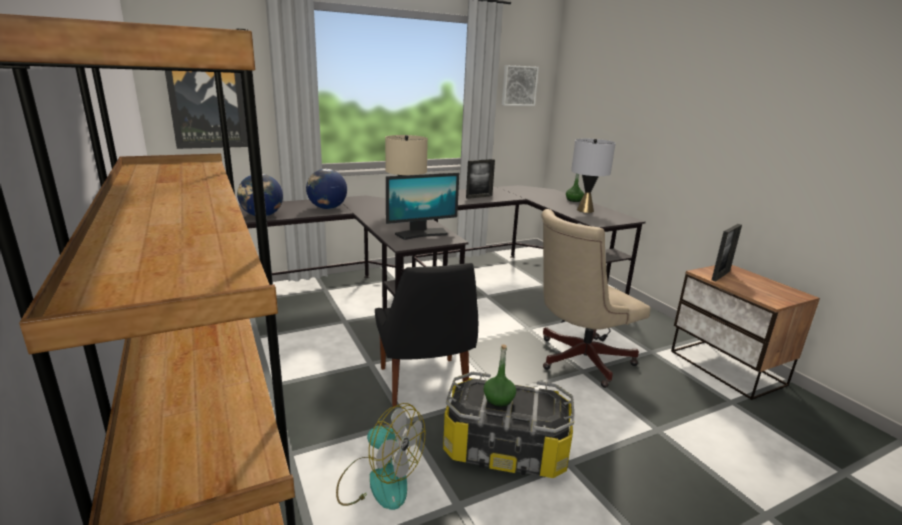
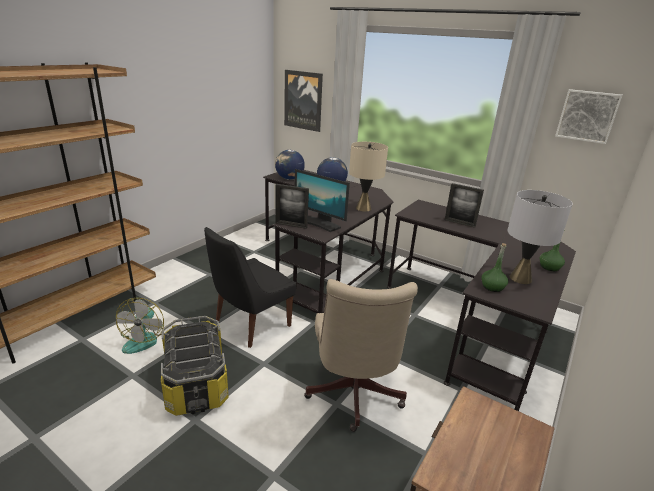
camera: 60 degrees right, 5 degrees up
(499, 399) = (190, 341): green bottle -> green bottle (492, 287)
(578, 360) = (353, 396): beige office chair -> beige office chair turned 120 degrees counterclockwise
(720, 275) = (483, 419): picture frame -> picture frame (291, 225)

